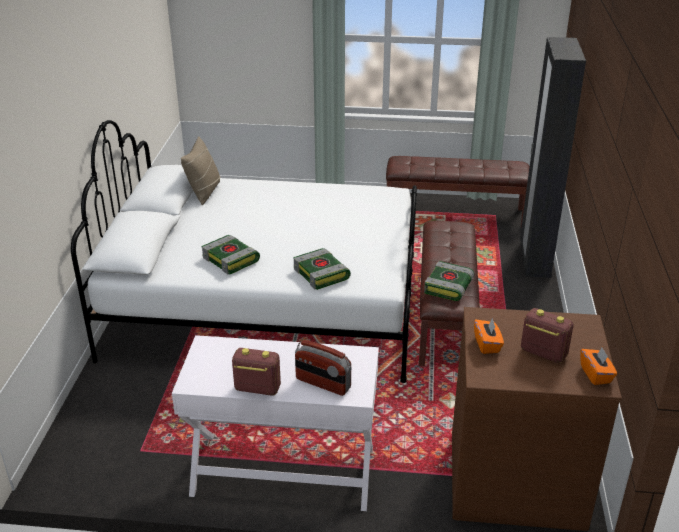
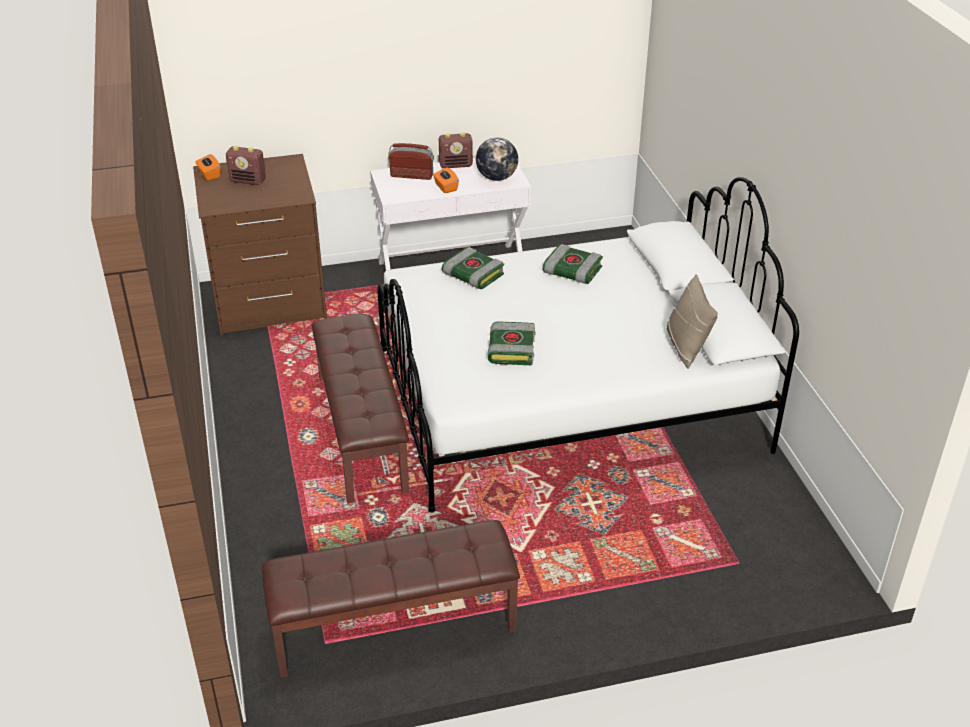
camera: 160 degrees right, 5 degrees up
(223, 356) = (496, 178): none -> globe
(449, 287) = (348, 337): book -> book (511, 349)
(487, 344) = (291, 179): orange tissue box -> orange tissue box (445, 187)
(534, 260) = (257, 552): black wardrobe -> none

